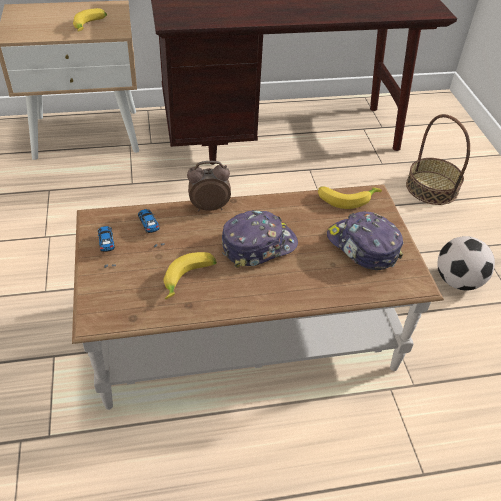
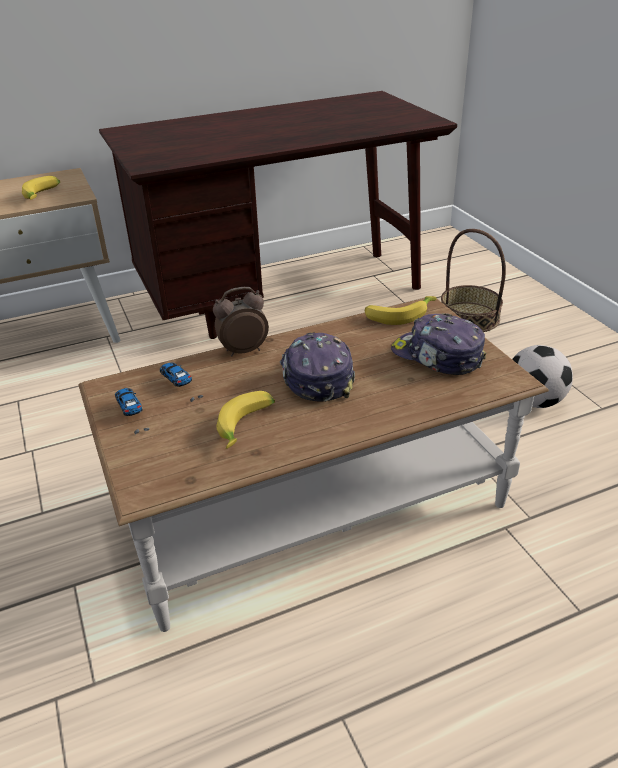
camera: 10 degrees left, 10 degrees down
(258, 245) = (316, 377): cap -> cap turned 60 degrees counterclockwise

